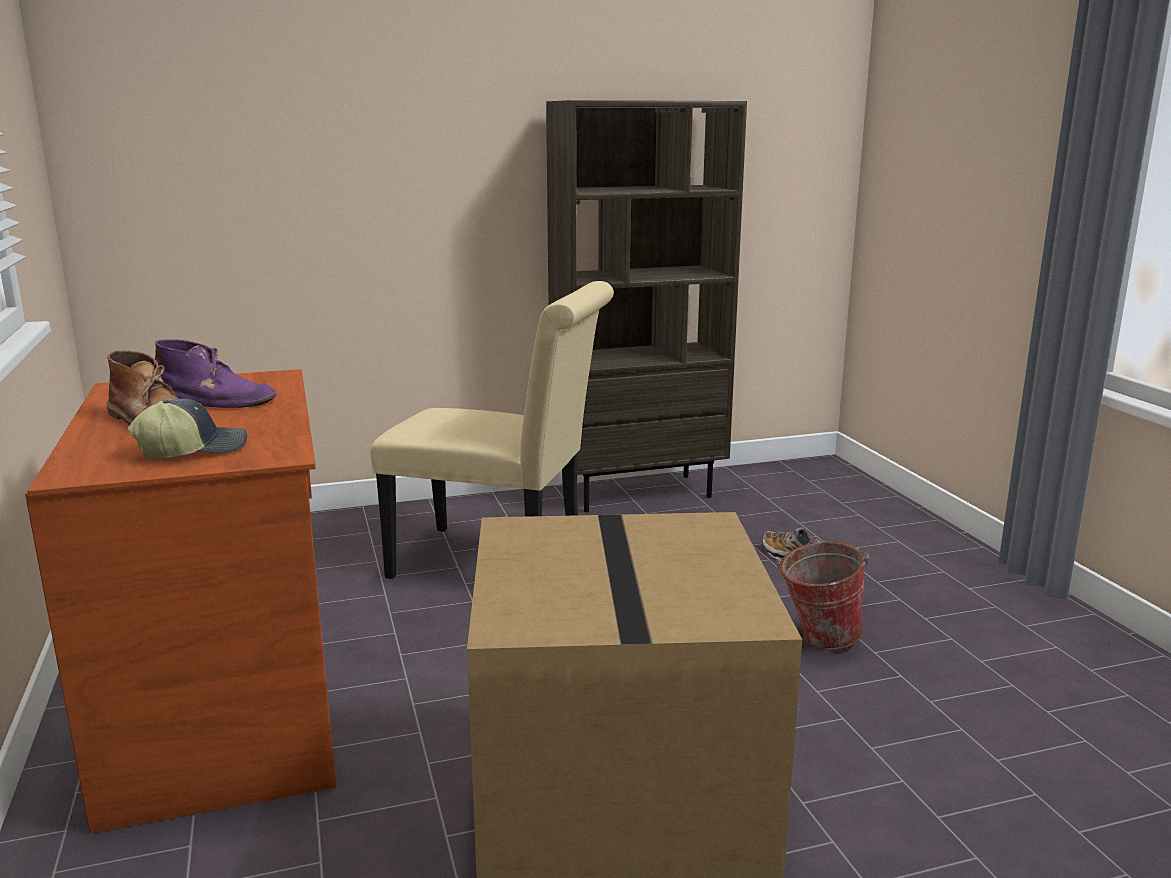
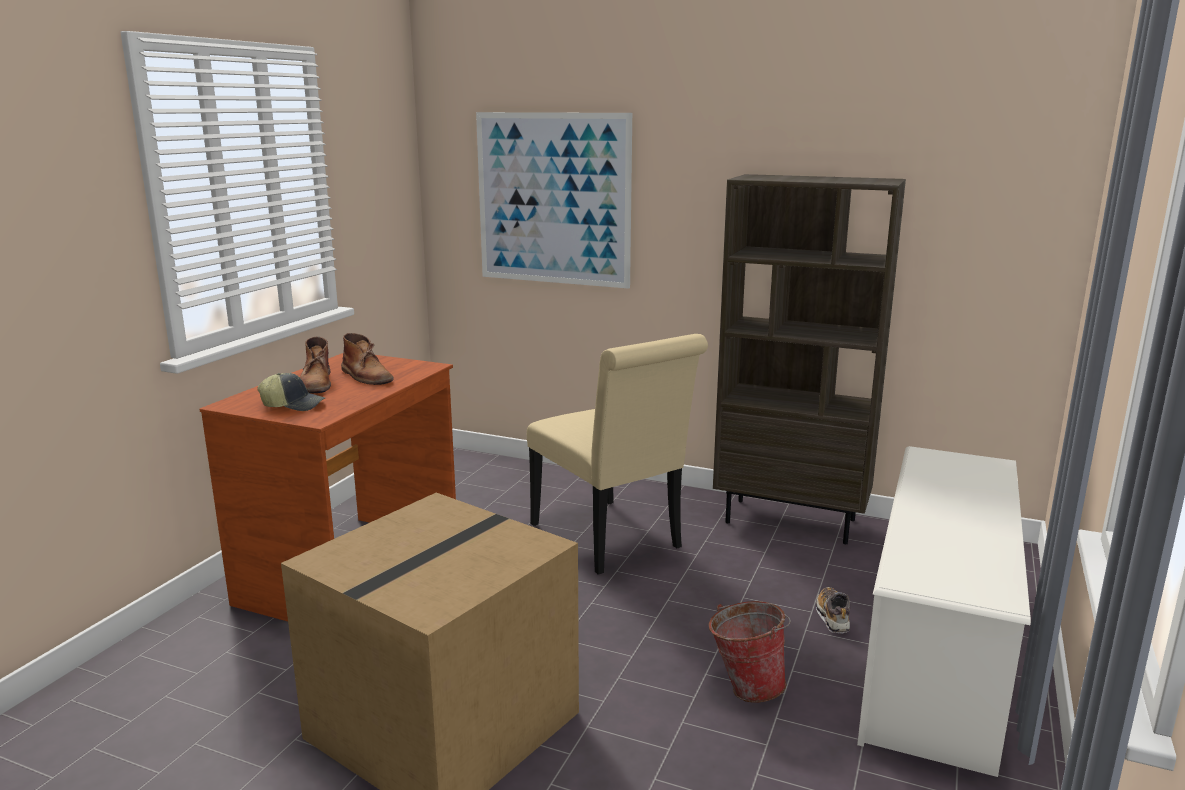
camera: 40 degrees right, 0 degrees up
(214, 401) = (366, 376): purple boot -> brown boot
(284, 145) = (553, 199): none -> picture
(899, 558) = (935, 656): none -> white shoe rack

